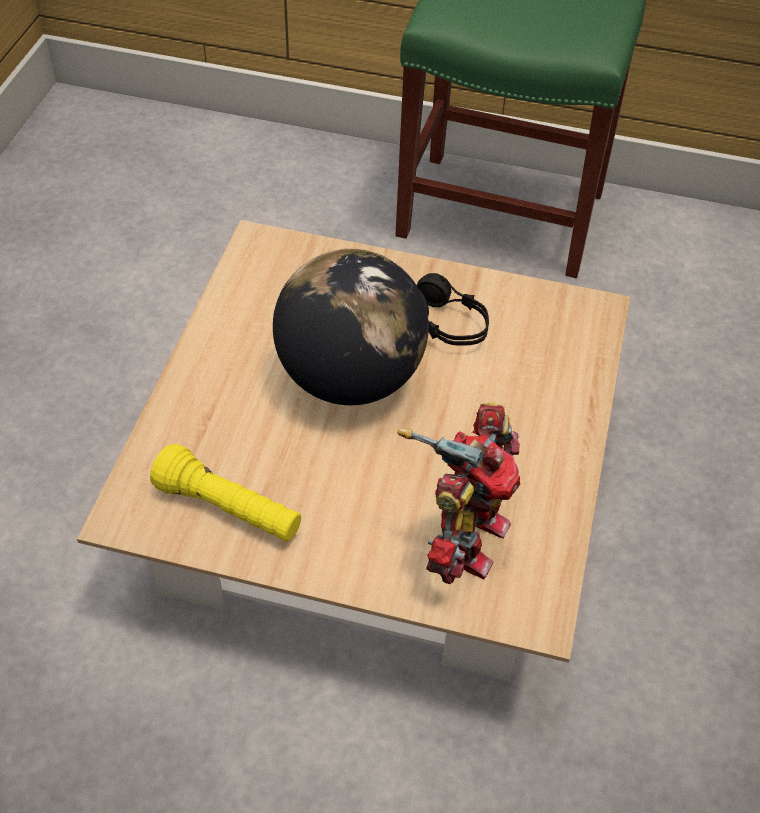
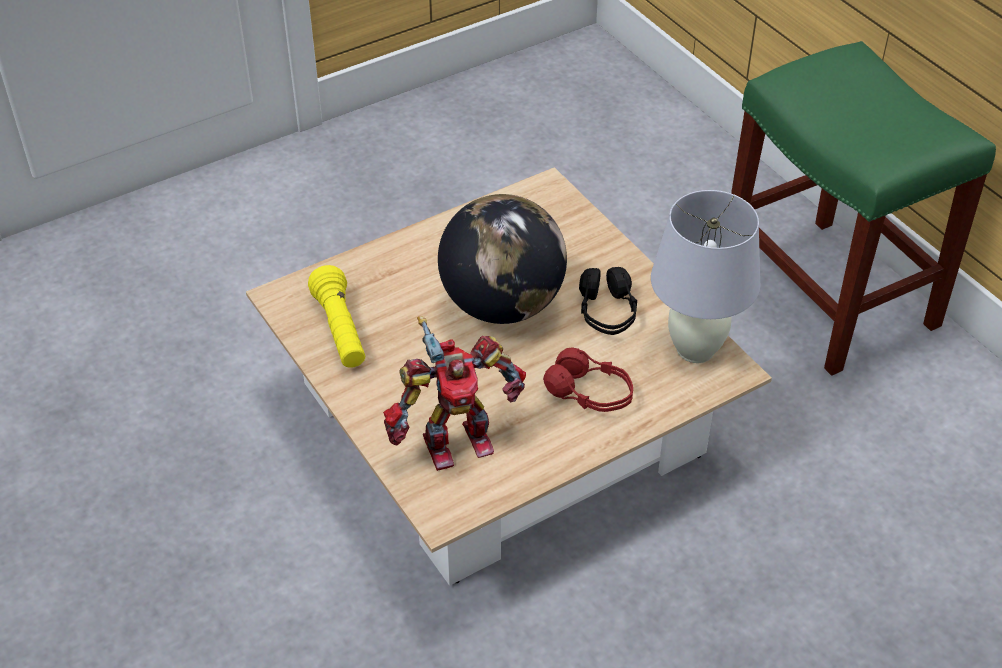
camera: 45 degrees right, 5 degrees down
(519, 408) = (590, 394): none -> red headphones
(550, 310) = (695, 349): none -> white table lamp

